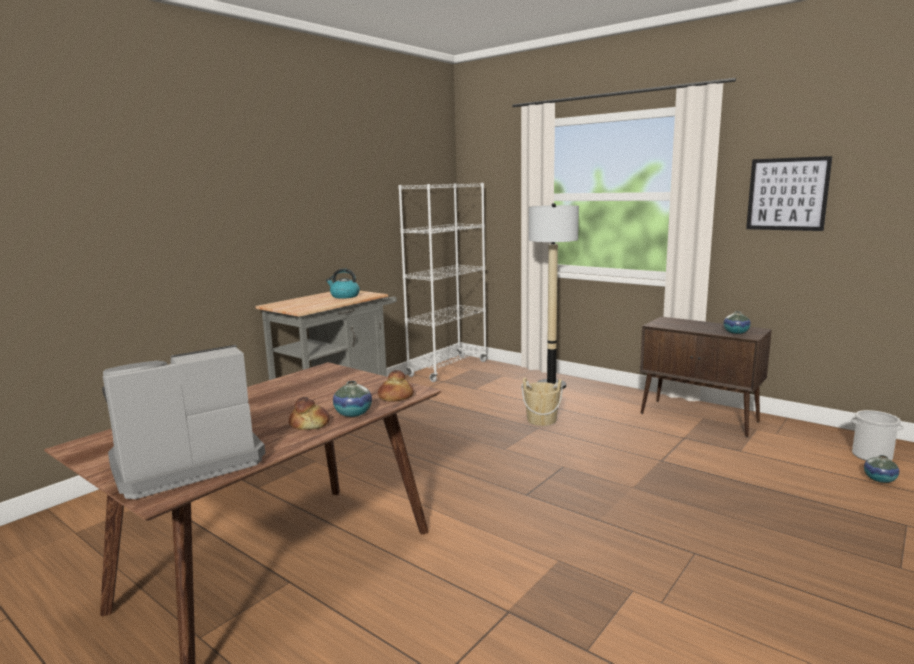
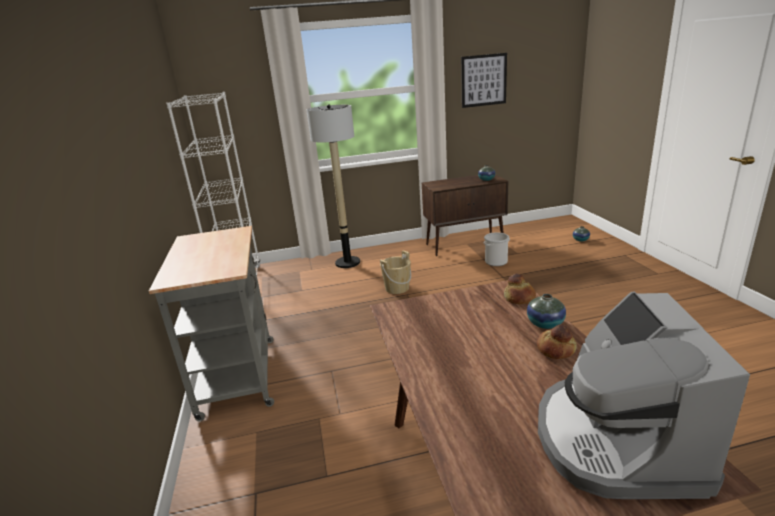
camera: 50 degrees left, 10 degrees up
(344, 296) = (216, 242): kettle -> none
(872, 456) = (557, 230): bucket -> bucket (496, 261)

